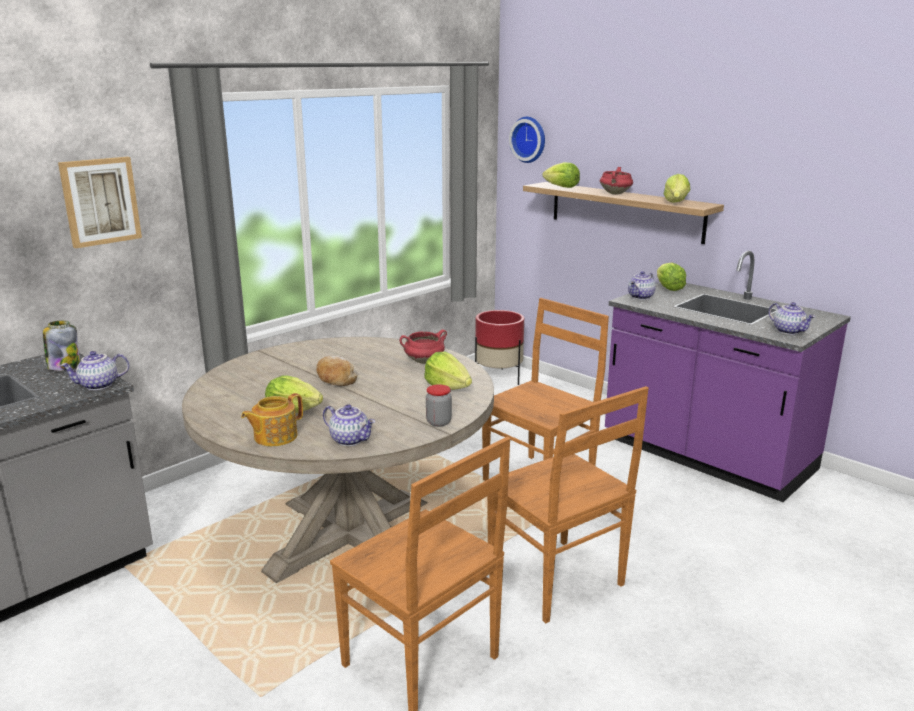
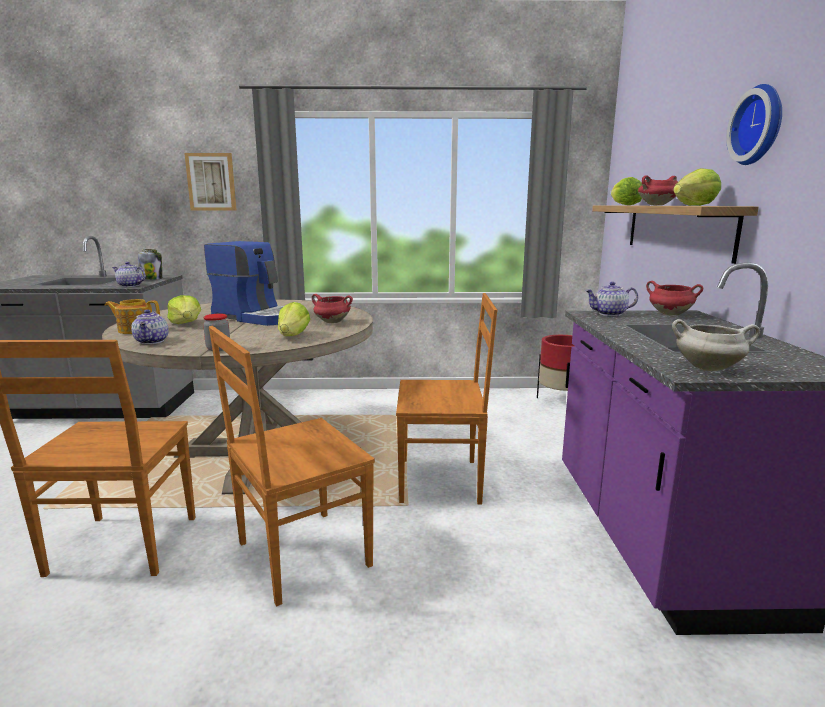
camera: 45 degrees right, 5 degrees down
(335, 378) = (257, 317): bread -> coffee machine
(529, 139) = (624, 163): wall clock -> wall clock (760, 125)
(558, 581) = (299, 555): brown chair -> brown chair turned 45 degrees clockwise
(668, 288) = (669, 314): lettuce -> red cooking pot
(789, 331) = (709, 368): teapot -> white cooking pot

